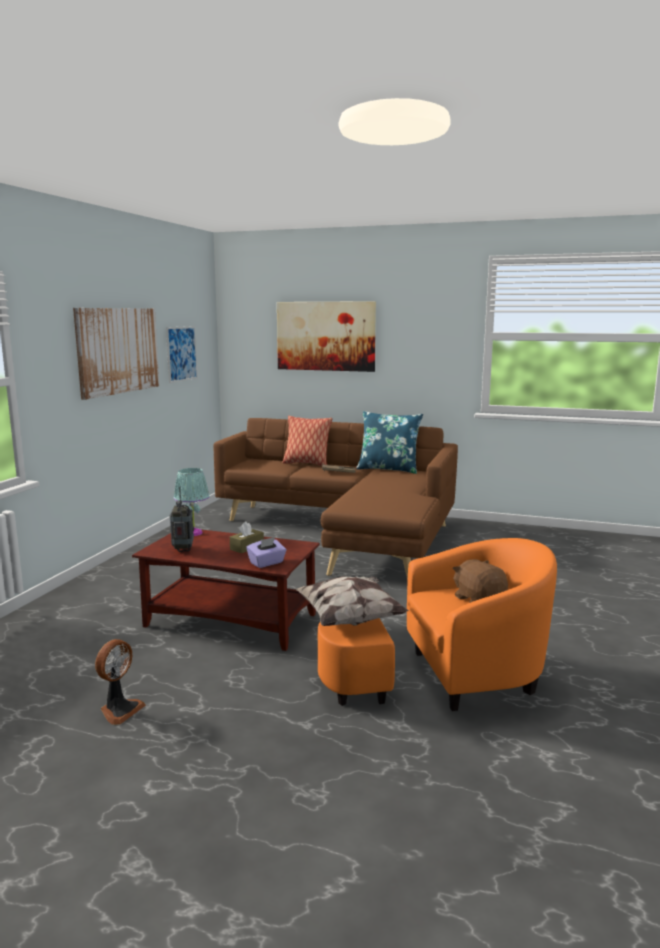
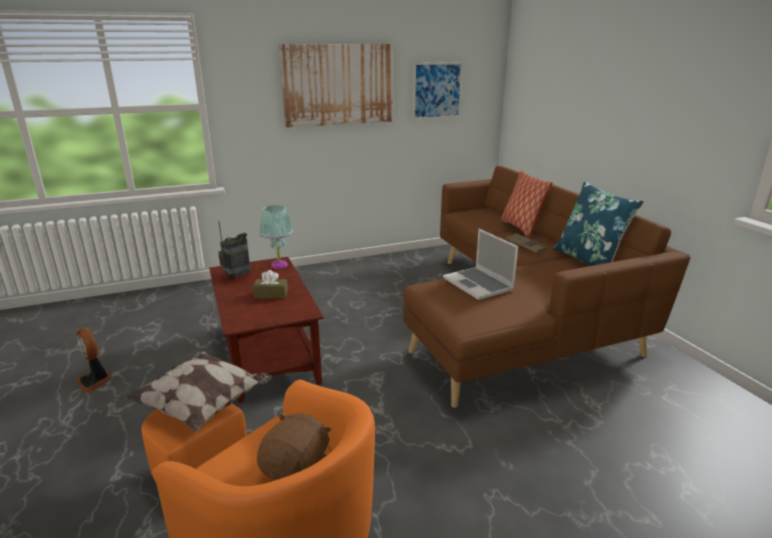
camera: 50 degrees right, 10 degrees up
(120, 710) = (95, 381): fan -> fan turned 60 degrees clockwise
(267, 563) = (242, 316): purple tissue box -> none
(325, 336) = (588, 80): picture -> none
(368, 495) = (479, 285): none -> laptop

